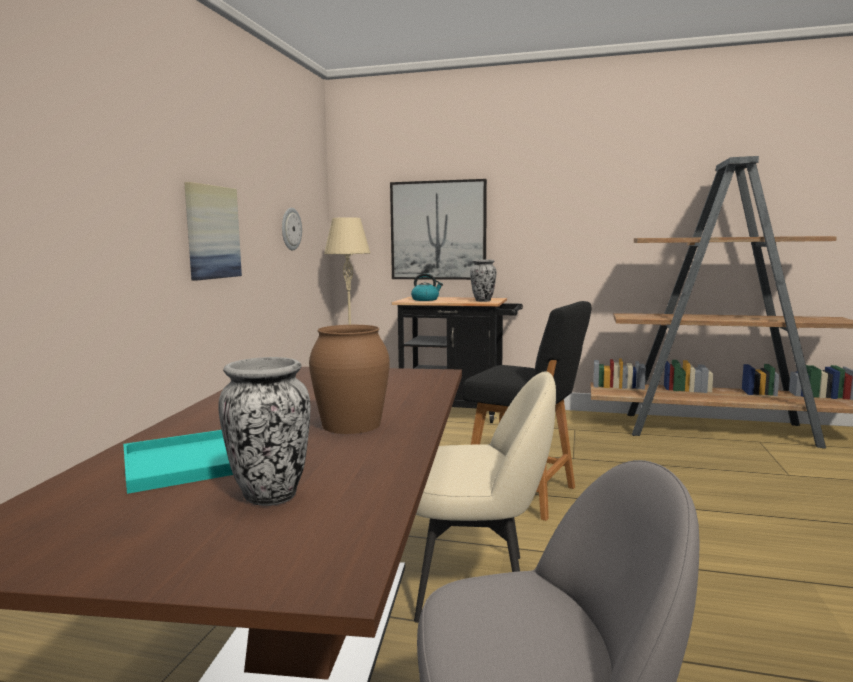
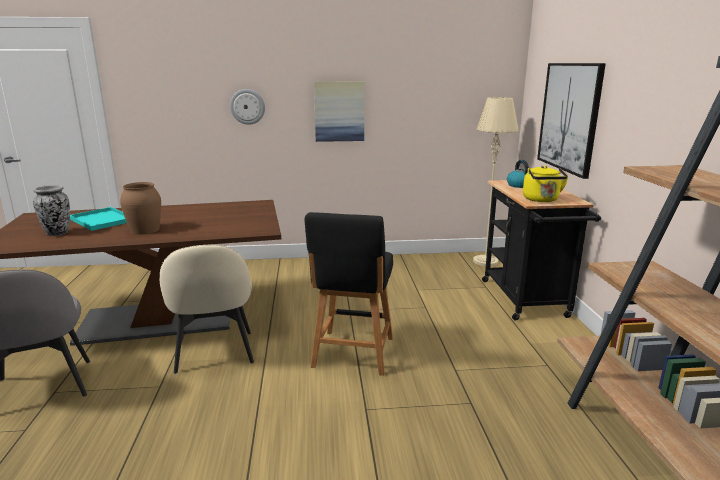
camera: 70 degrees right, 10 degrees up
(290, 229) = (445, 106): wall clock -> wall clock (247, 106)
(483, 301) = (541, 200): vase -> yellow kettle

